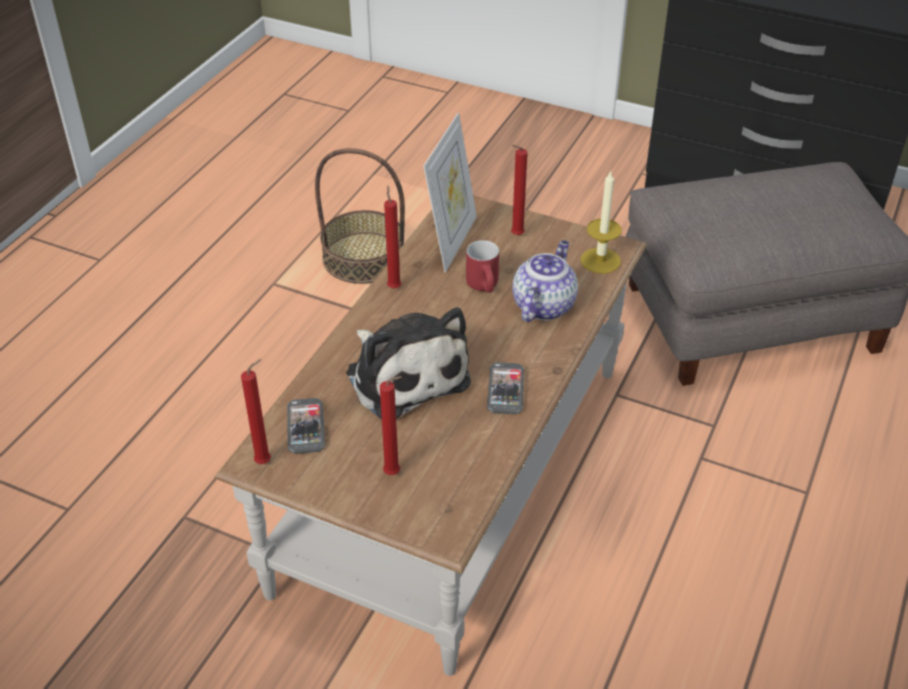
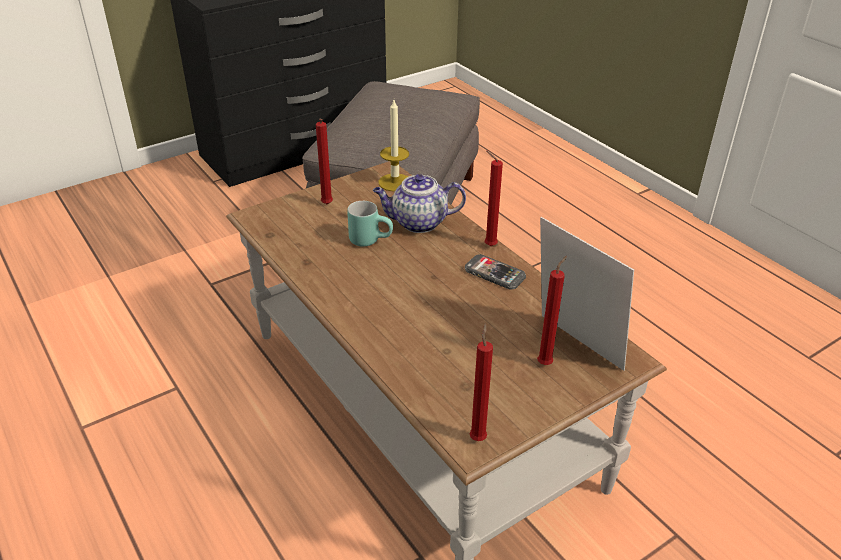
camera: 60 degrees left, 5 degrees down
(305, 427) = (453, 396): phone -> none
(363, 257) = (122, 354): basket -> none
(394, 286) = (321, 283): red candle -> red candle (488, 245)
(405, 374) = (435, 316): plush toy -> none
(451, 241) = (298, 235): picture frame -> picture frame (574, 346)
(486, 287) = (371, 240): red mug -> turquoise mug
(543, 305) = (418, 223): teapot -> teapot turned 60 degrees counterclockwise

